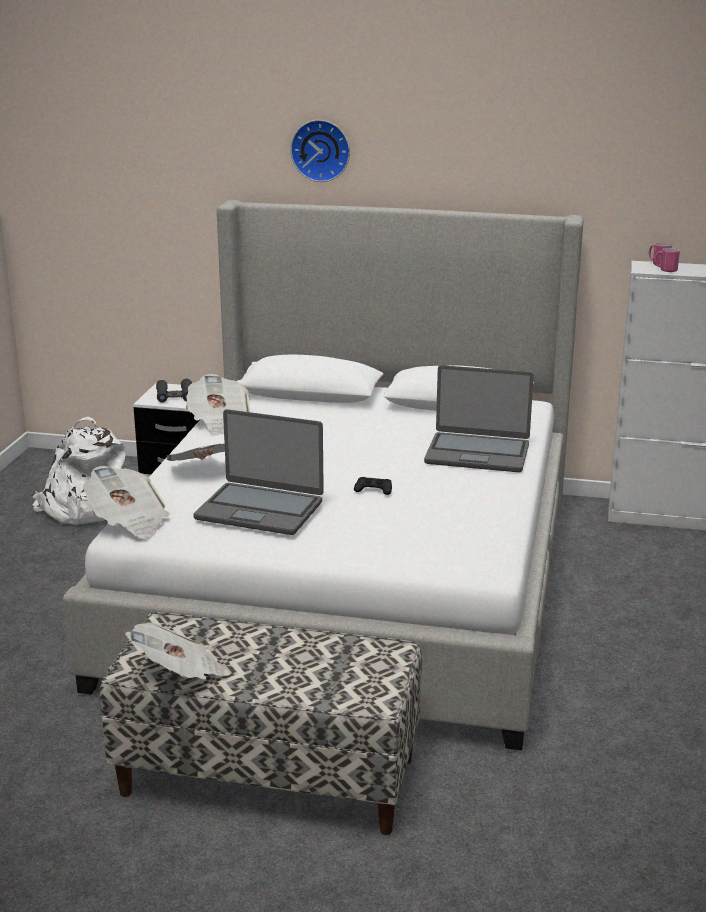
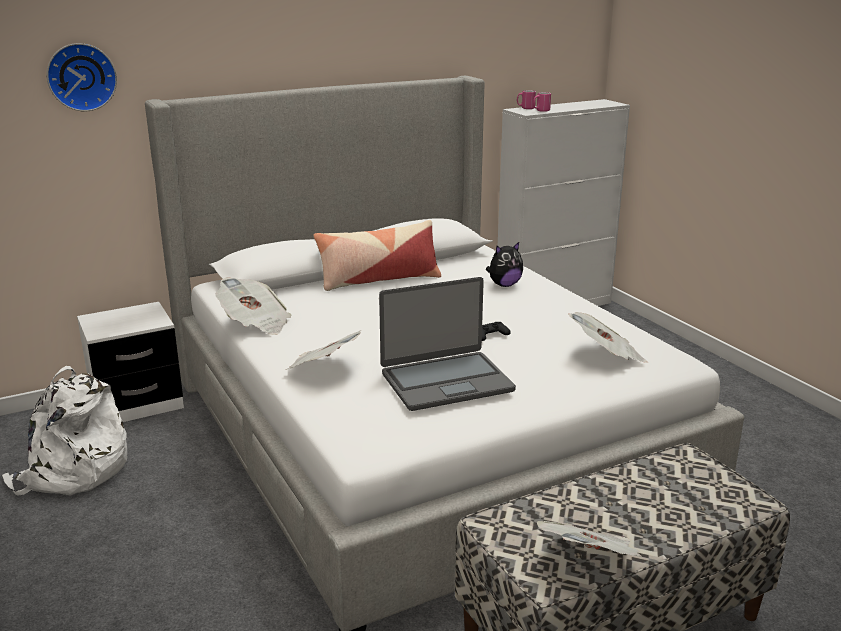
camera: 40 degrees left, 0 degrees up
(128, 521) = (351, 438): newspaper -> newspaper (606, 356)
(174, 396) = (119, 322): black binoculars -> none
(321, 150) = (236, 37): wall clock -> wall clock (81, 77)
(378, 416) = (379, 280): none -> pillow
(477, 453) = (504, 285): laptop -> plush toy

